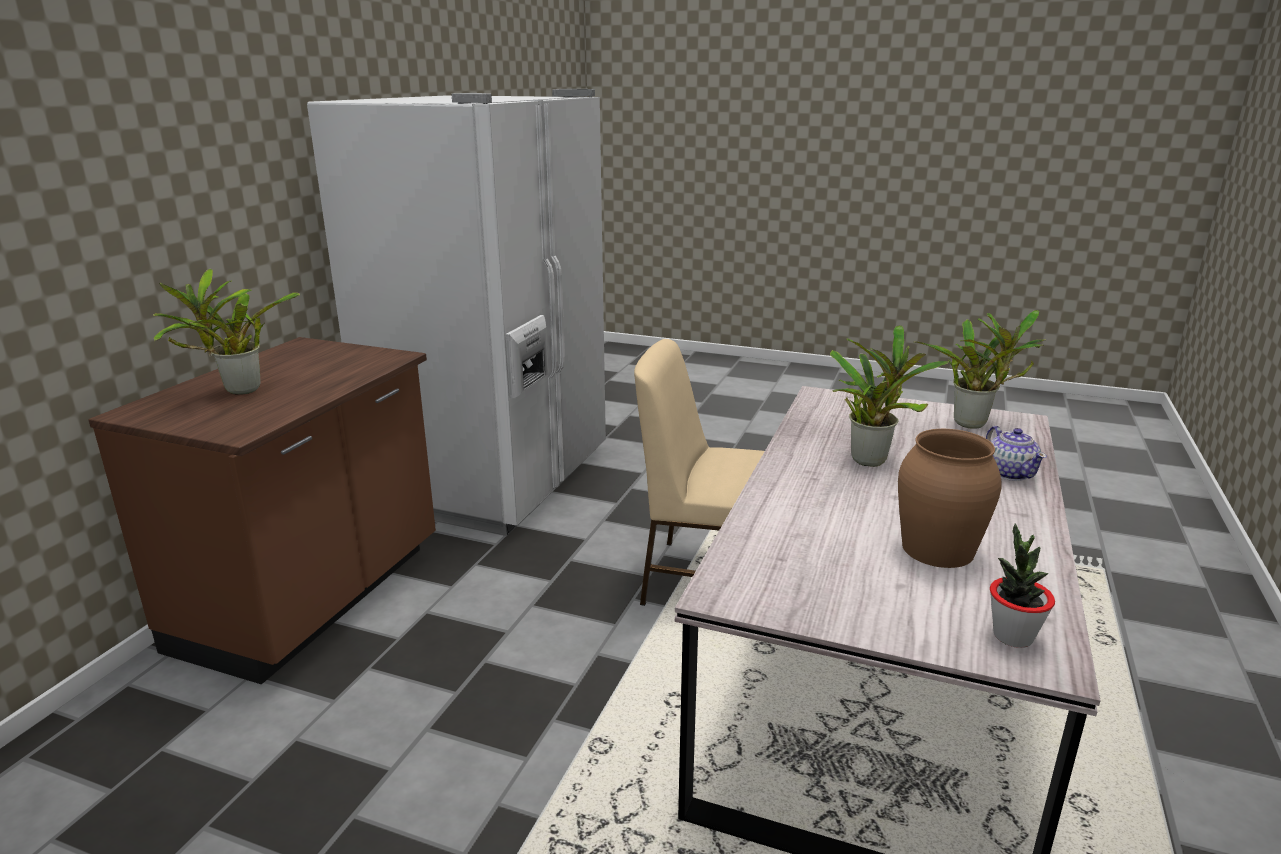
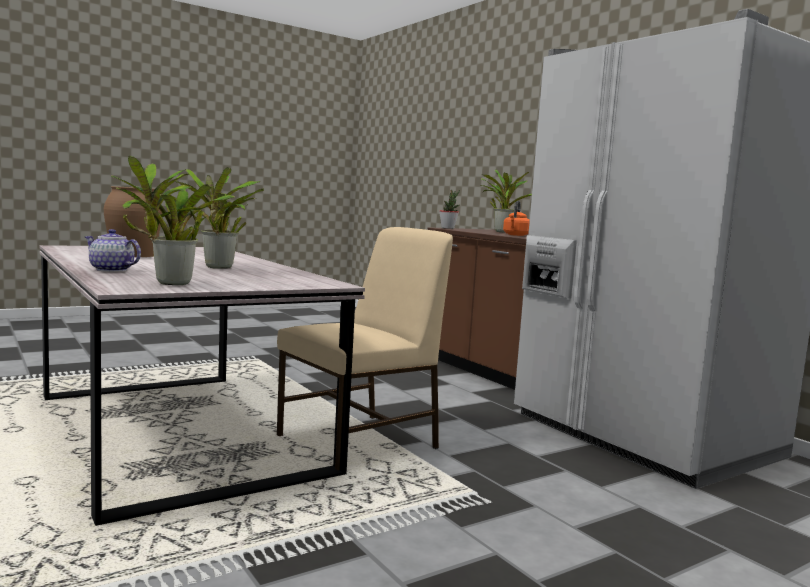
camera: 125 degrees right, 15 degrees down
(346, 368) = (516, 235): none -> orange kettle
(1012, 636) = (80, 248): potted plant -> potted plant (448, 228)

